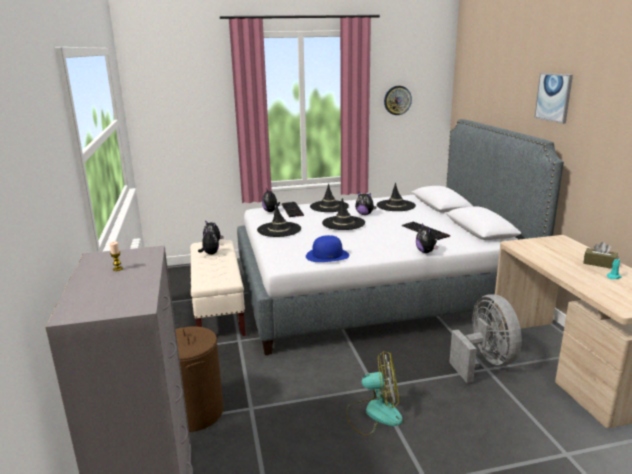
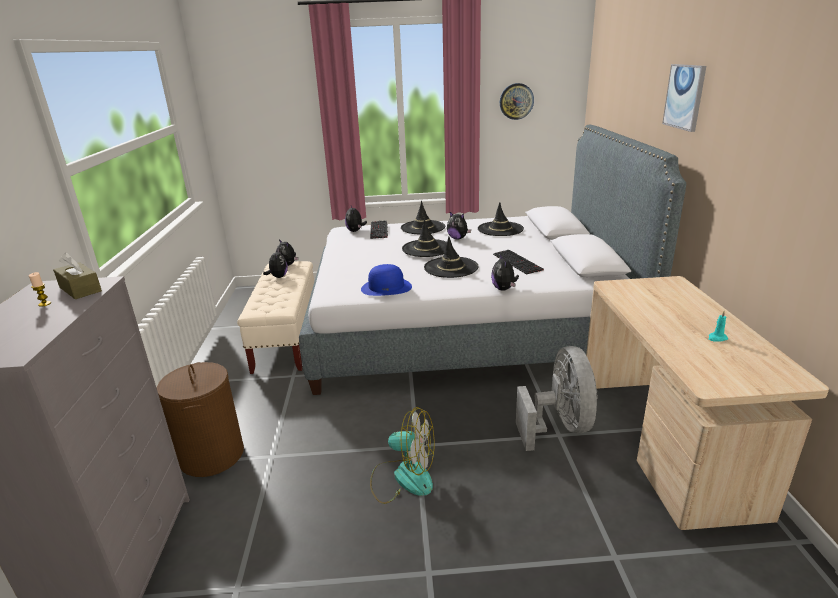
camera: 10 degrees right, 5 degrees up
(279, 229) = (351, 253): black hat -> black hat (451, 267)
(599, 263) = (707, 318): brown tissue box -> brown tissue box (80, 289)

